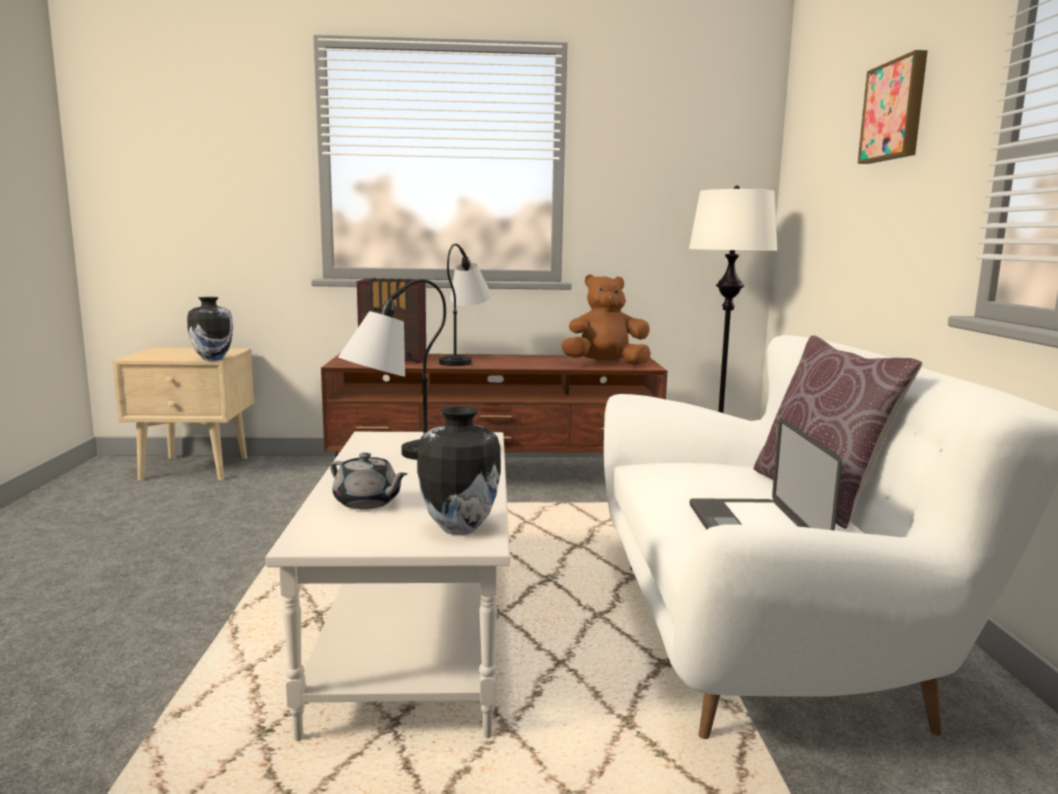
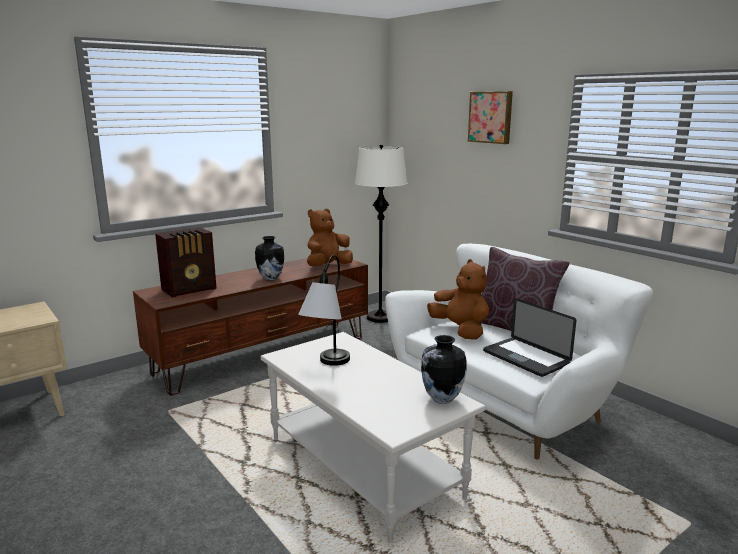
camera: 35 degrees left, 5 degrees up
(212, 359) = (44, 320): vase -> vase (270, 278)
(367, 502) = (373, 400): grey teapot -> none
(465, 360) = (238, 280): table lamp -> none
(706, 475) = (460, 330): none -> brown plush toy

